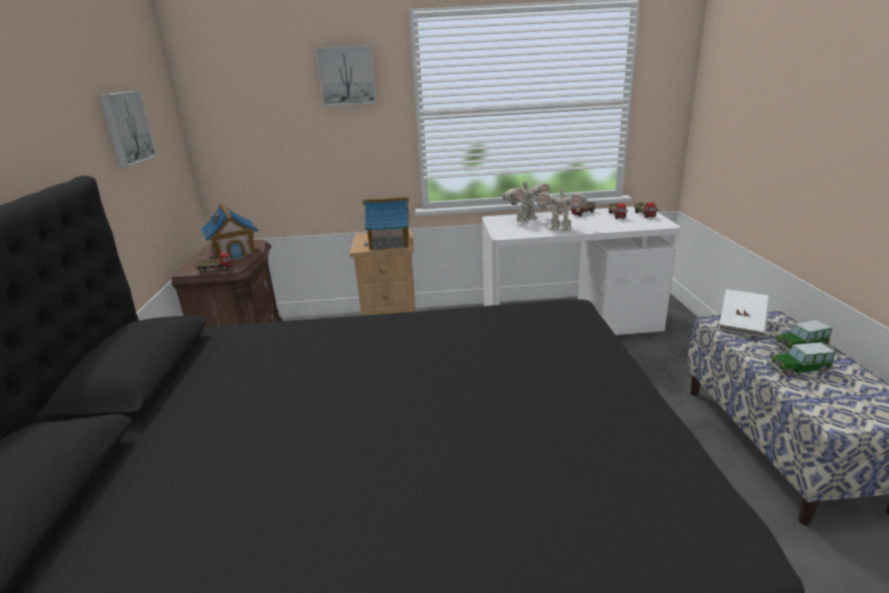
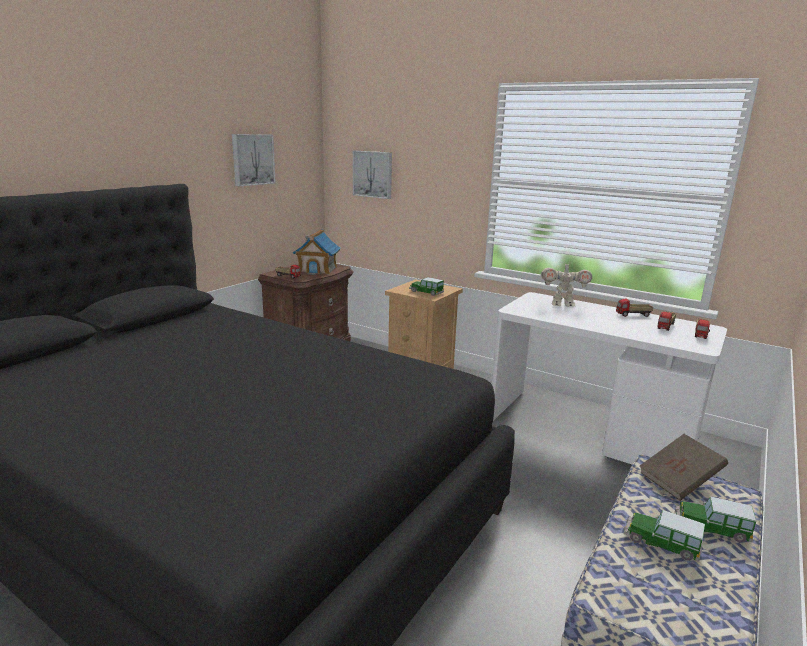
camera: 35 degrees right, 5 degrees down
(347, 76) = (439, 139): picture -> picture (373, 174)
(390, 243) = (426, 292): toy house -> toy car
(560, 229) = (577, 320): toy robot -> none
(741, 324) = (679, 481): white book -> brown book

